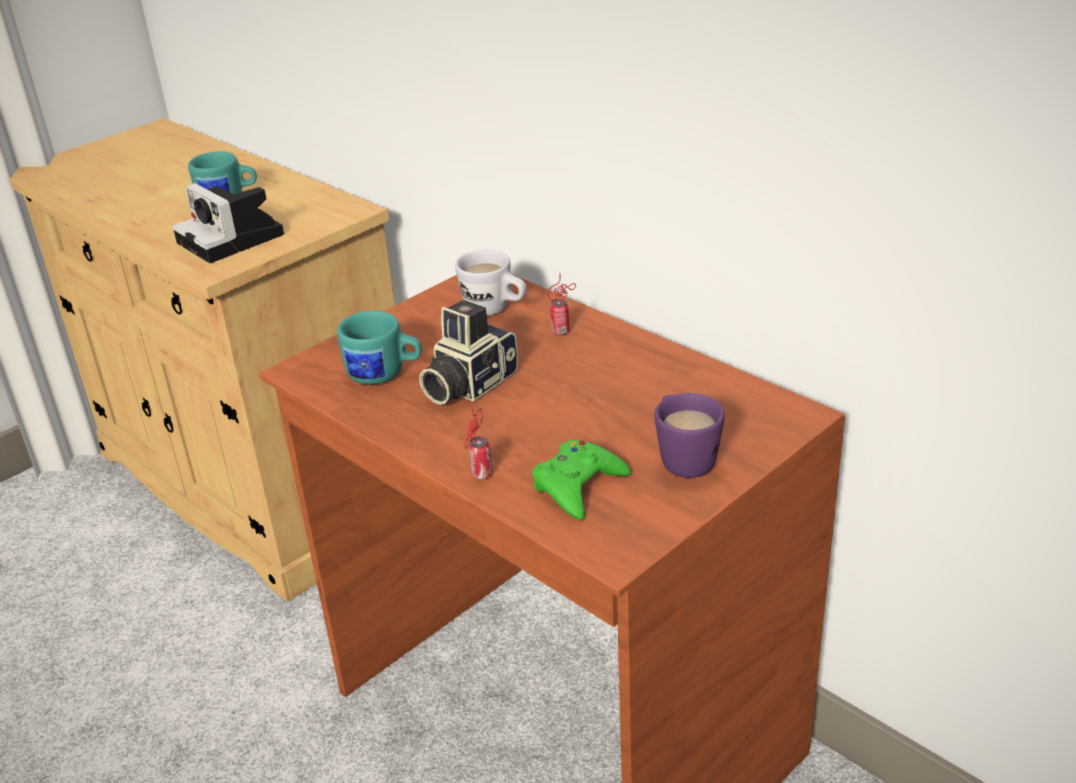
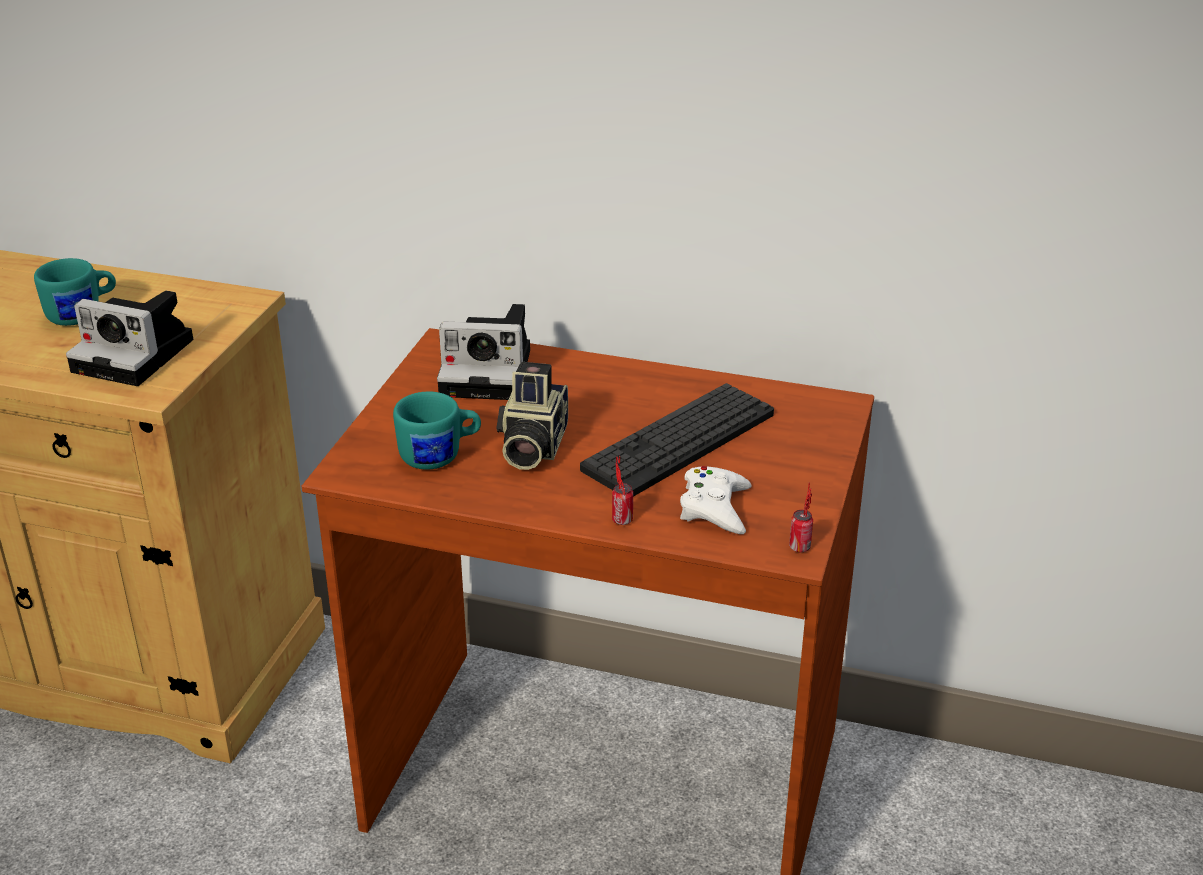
camera: 30 degrees left, 0 degrees up
(495, 310) = (490, 372): white mug -> camera
(562, 331) = (574, 378): can -> can (800, 546)
(578, 486) = (715, 507): green game controller -> white game controller
(603, 412) = (679, 441): none -> keyboard
(683, 458) = (780, 462): purple mug -> none

